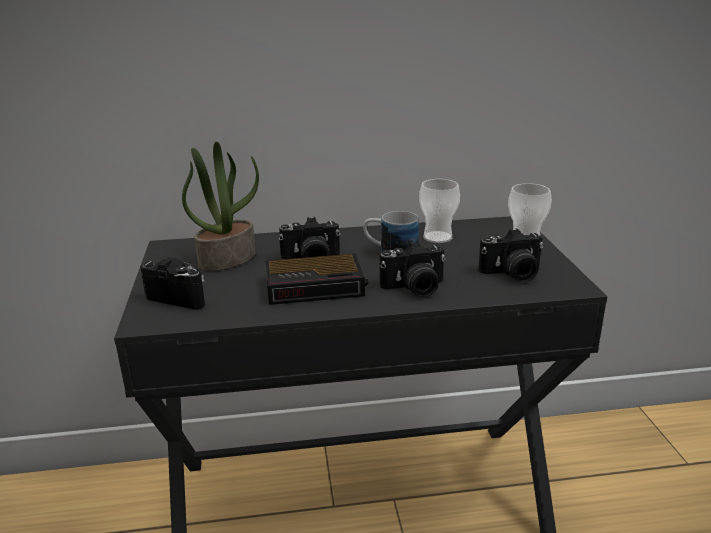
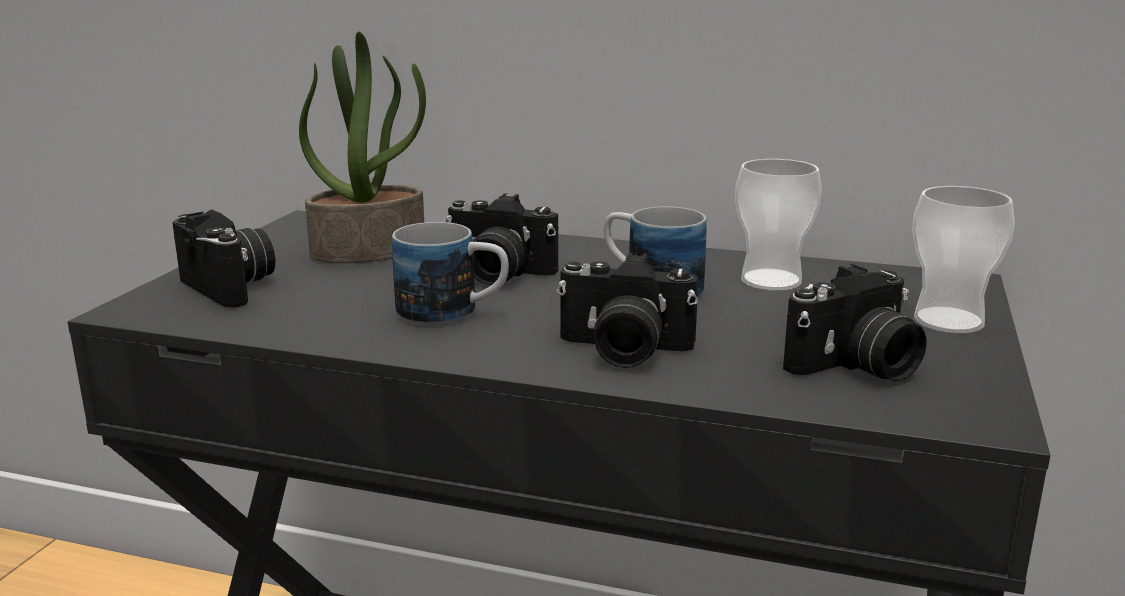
camera: 25 degrees right, 5 degrees down
(317, 286) = (453, 314): alarm clock -> mug
(512, 274) = (858, 367): camera -> camera turned 45 degrees counterclockwise

